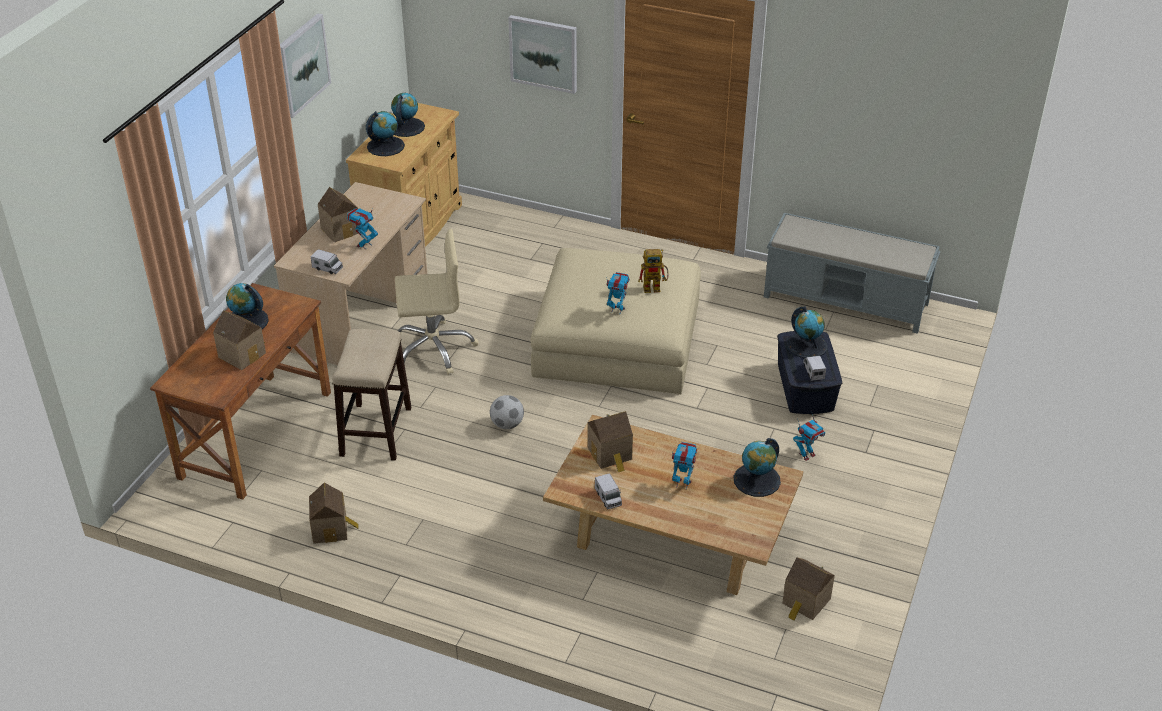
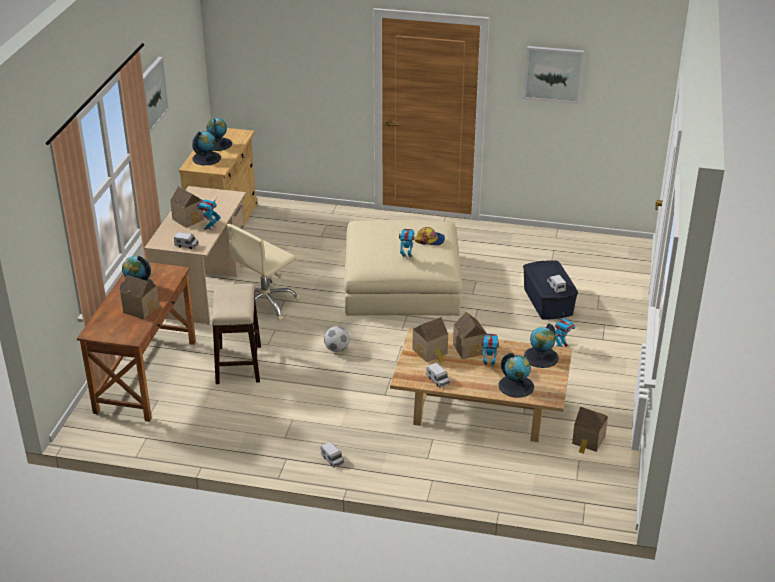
camera: 10 degrees left, 5 degrees down
(332, 529) = (225, 434): toy house -> toy house (470, 348)
(433, 348) = (265, 304): beige office chair -> beige office chair turned 150 degrees clockwise
(458, 585) = (332, 460): none -> toy truck
(544, 53) = (319, 80): picture -> picture (553, 74)
(655, 287) = (430, 240): toy robot -> cap
(807, 345) = (546, 270): globe -> globe (516, 386)
(847, 300) = (561, 242): grey bench -> none

